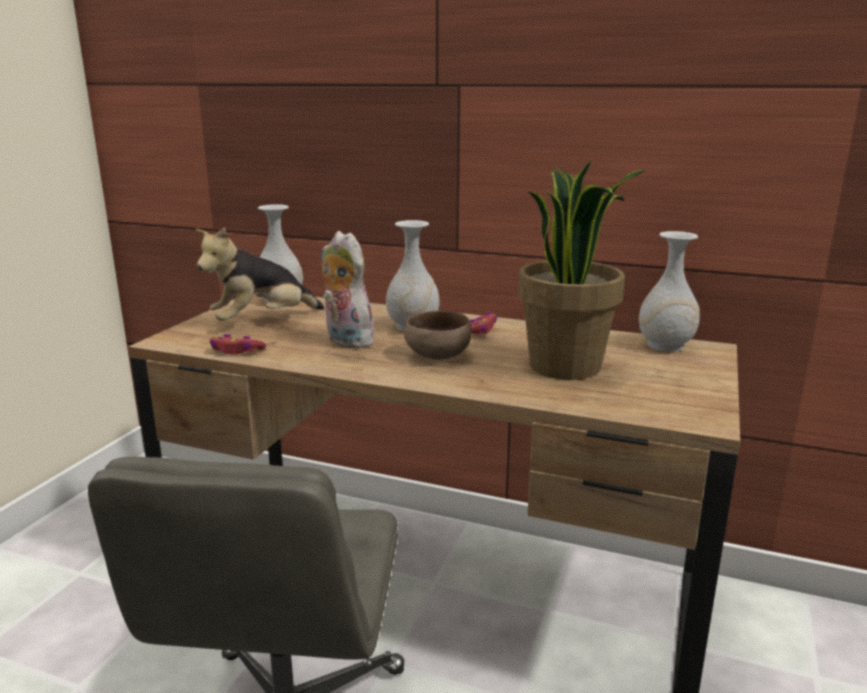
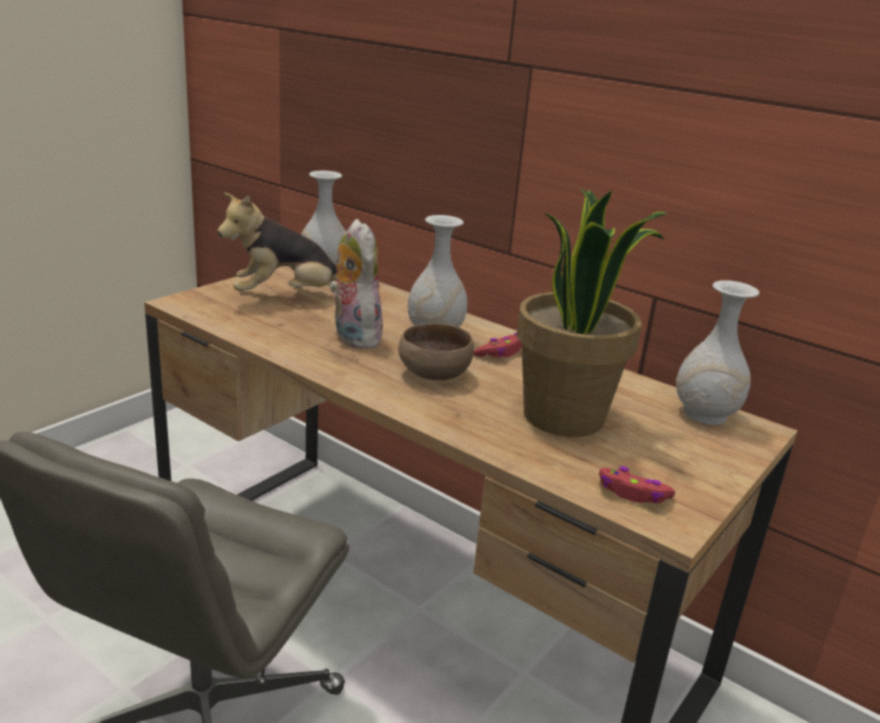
camera: 15 degrees right, 5 degrees up
(236, 351) = (238, 328): red game controller -> red game controller (633, 493)

